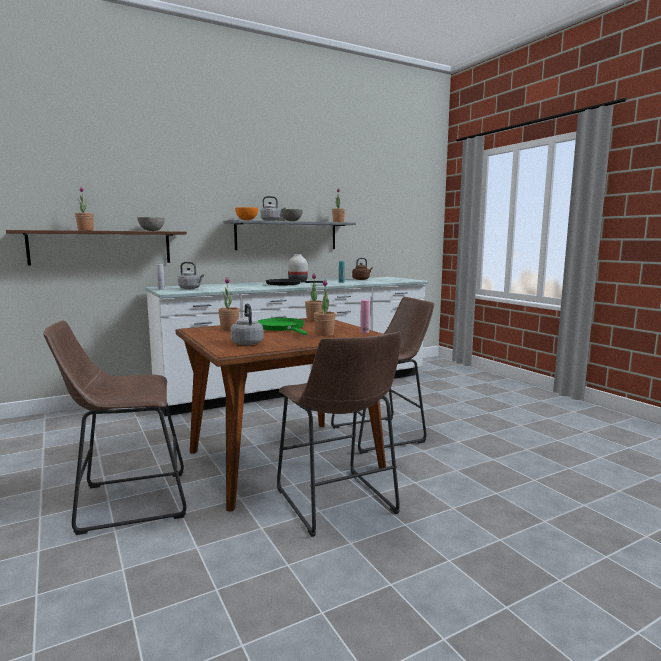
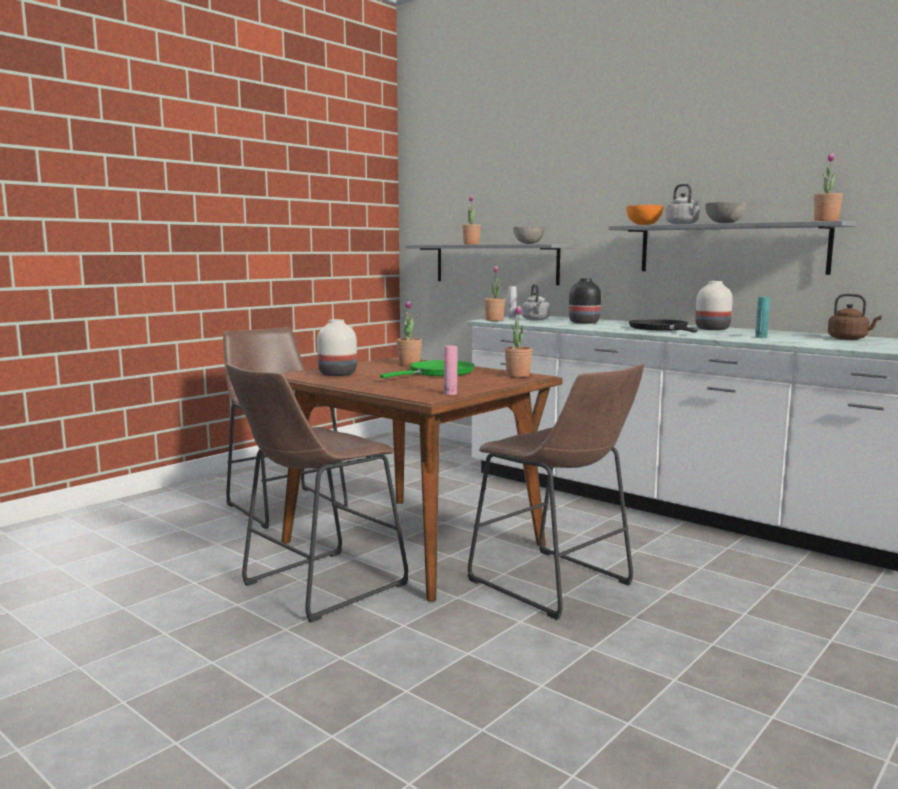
camera: 70 degrees right, 0 degrees up
(102, 247) = (495, 264): brown shelf -> grey shelf
(227, 286) = (584, 322): none -> black vase
(247, 343) = (338, 374): grey kettle -> white vase
(324, 334) = (413, 385): potted plant -> potted plant (494, 320)

